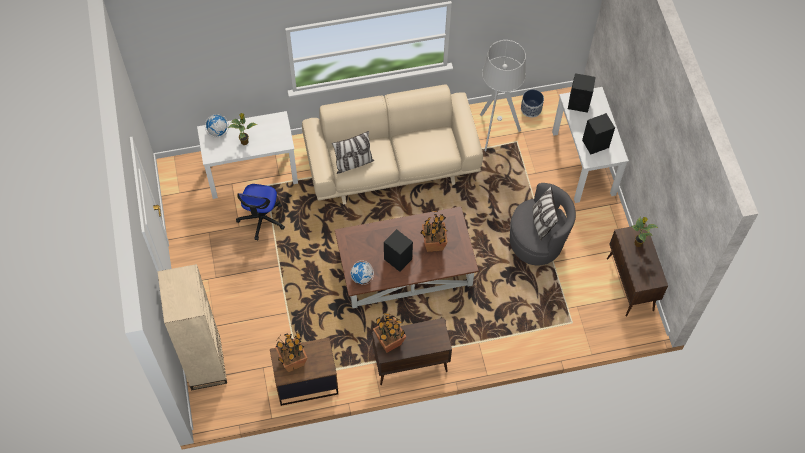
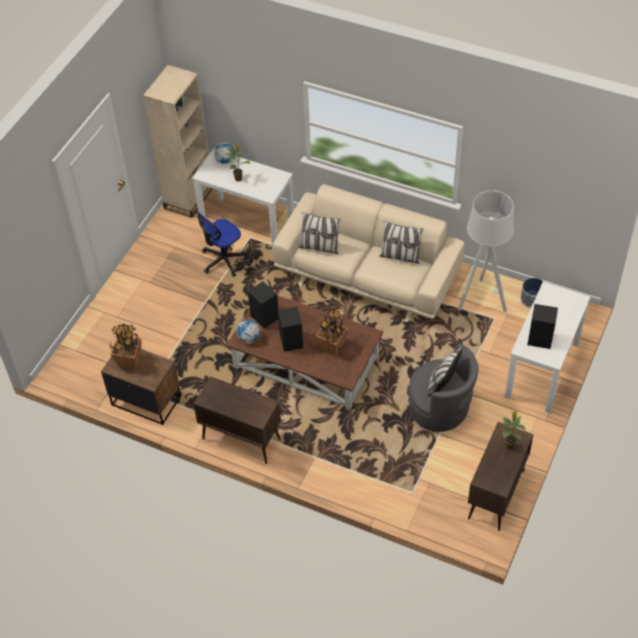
camera: 40 degrees right, 10 degrees down
(206, 363) = (86, 339): beige bookcase -> beige bookcase (189, 198)
(389, 342) = (216, 393): potted plant -> none
(423, 133) = (400, 256): none -> pillow
(579, 103) = (555, 298): black speaker -> black speaker (265, 317)

